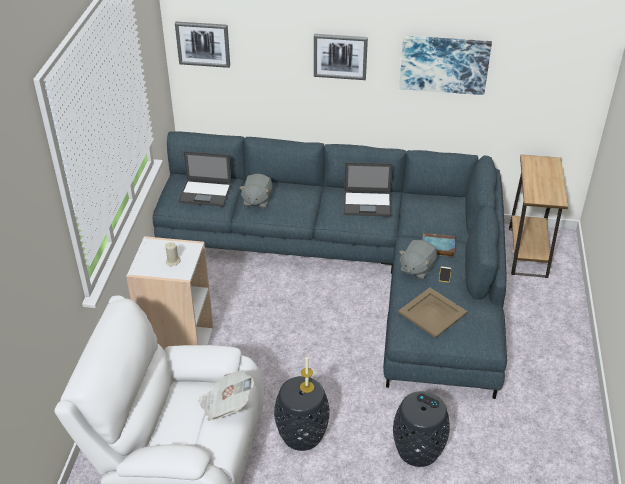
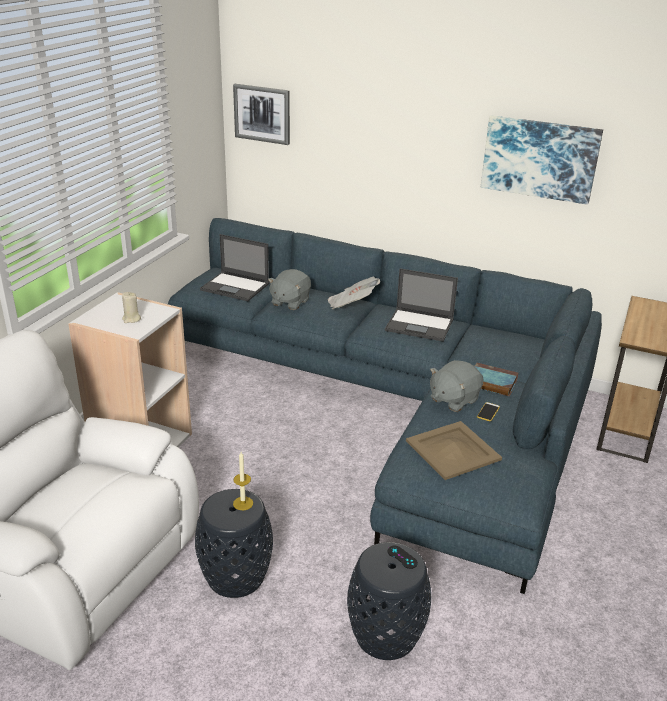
camera: 15 degrees right, 10 degrees down
(226, 404) = (119, 496): newspaper -> newspaper (351, 305)
(340, 56) = (413, 139): picture -> none

